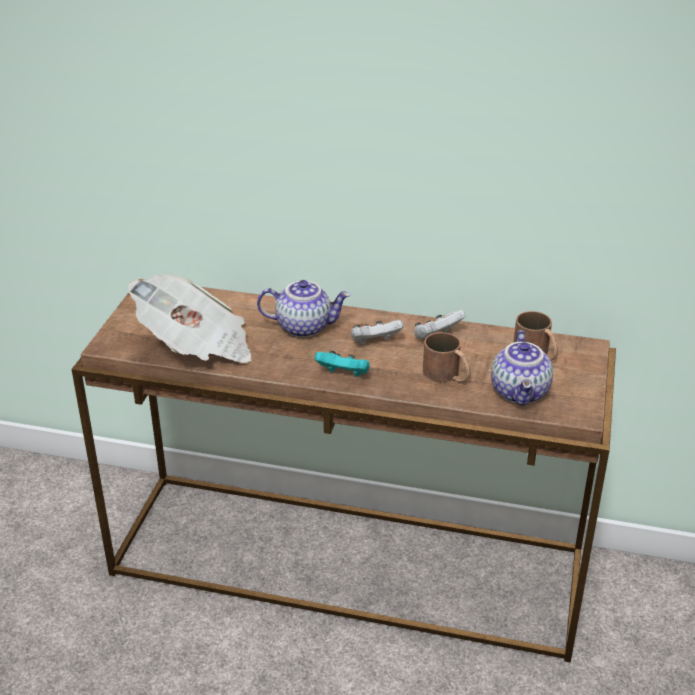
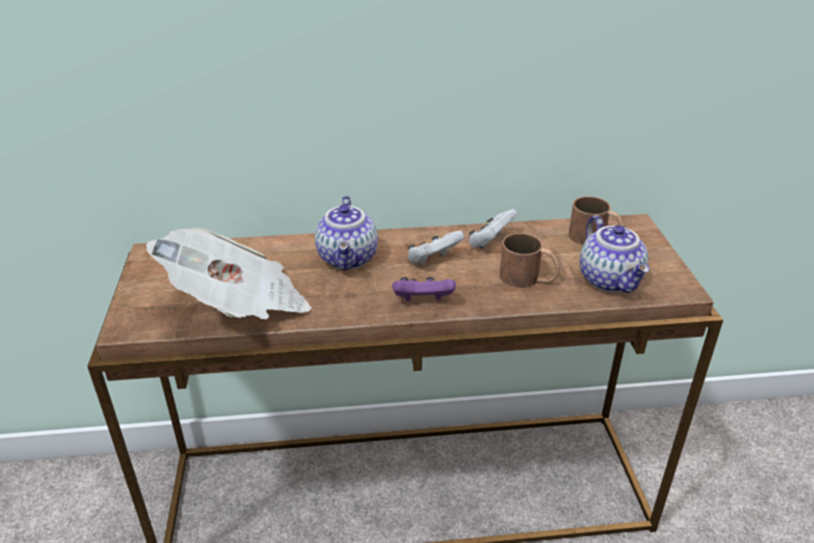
camera: 20 degrees left, 0 degrees up
(304, 326) = (349, 259): teapot -> teapot turned 105 degrees clockwise
(344, 375) = (423, 302): turquoise game controller -> purple game controller

